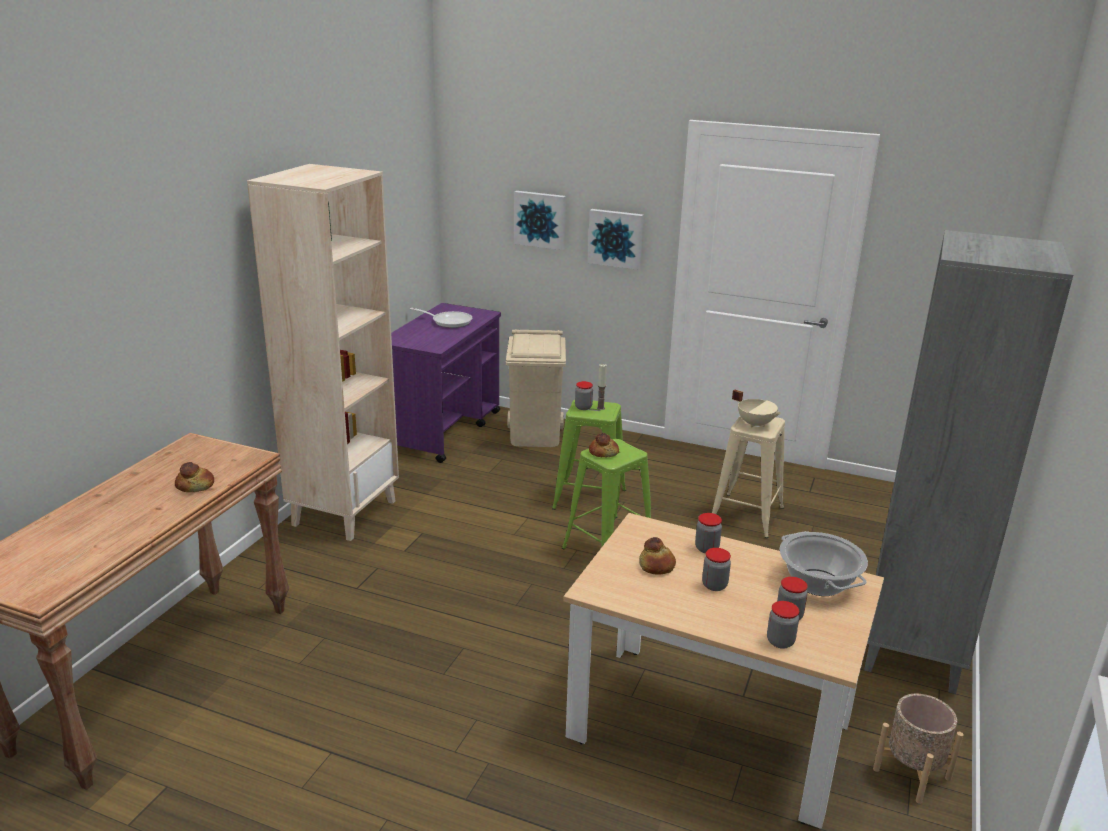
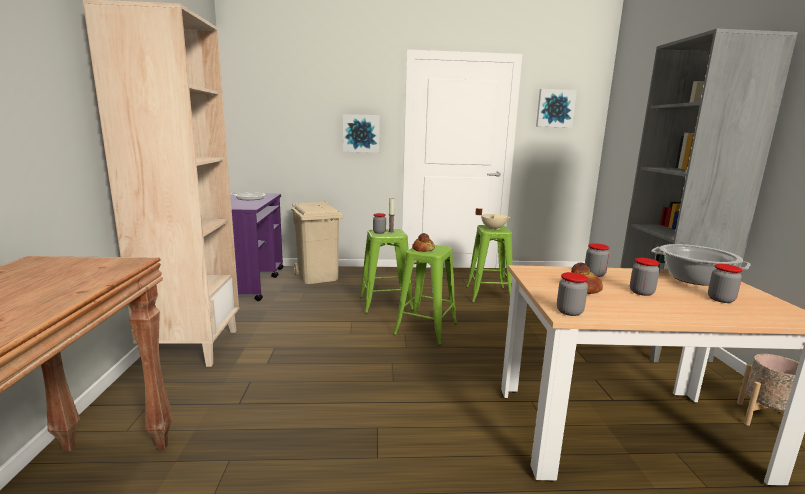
camera: 25 degrees left, 10 degrees down
(195, 485) = (55, 291): bread -> none
(540, 219) = (305, 125): picture -> picture (555, 108)
(747, 515) = (488, 295): beige stool -> green stool
(780, 641) = (752, 315): jar -> jar (569, 312)

